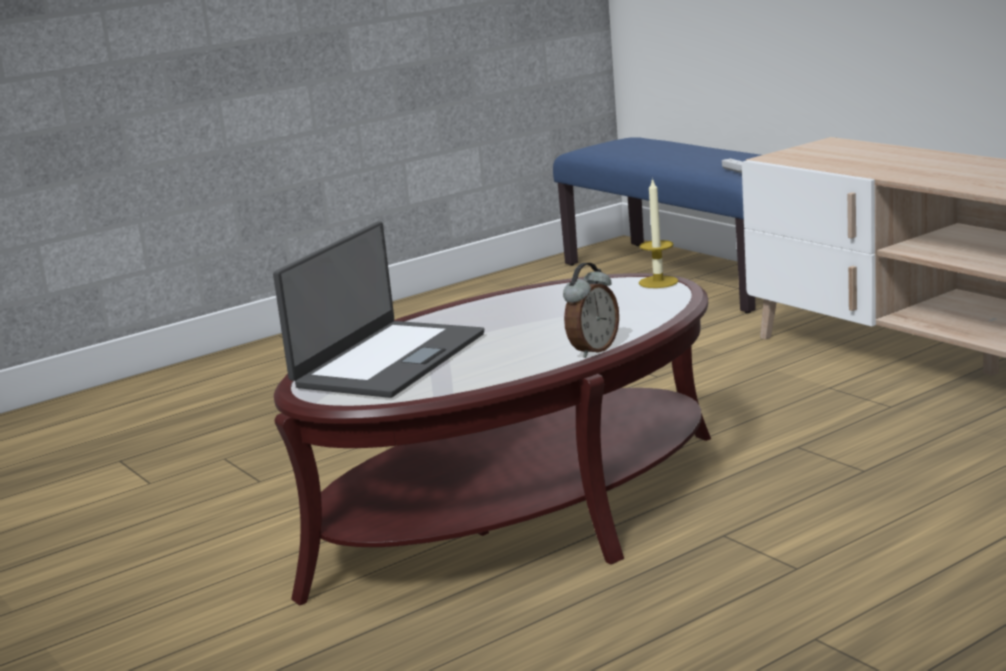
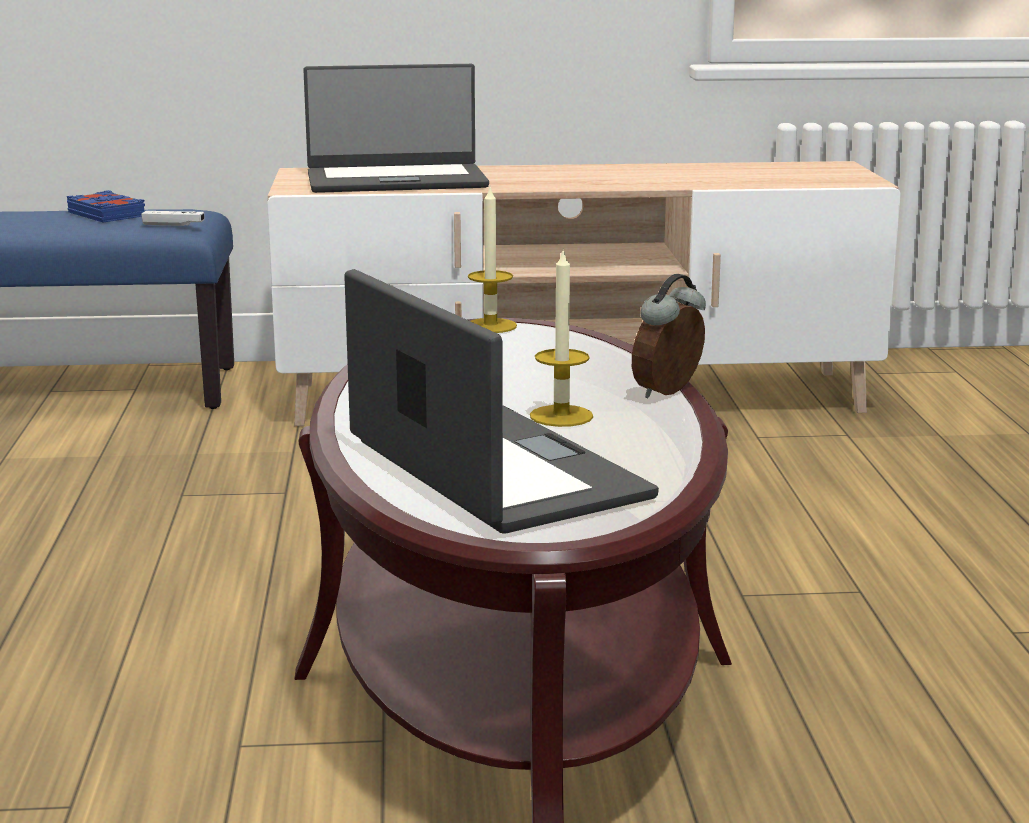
camera: 60 degrees left, 0 degrees up
(506, 344) = (561, 416): none -> candle
(592, 350) = (670, 393): alarm clock -> alarm clock turned 120 degrees counterclockwise
(730, 157) = (107, 214): none -> blue book
(858, 159) = (396, 180): none -> laptop

